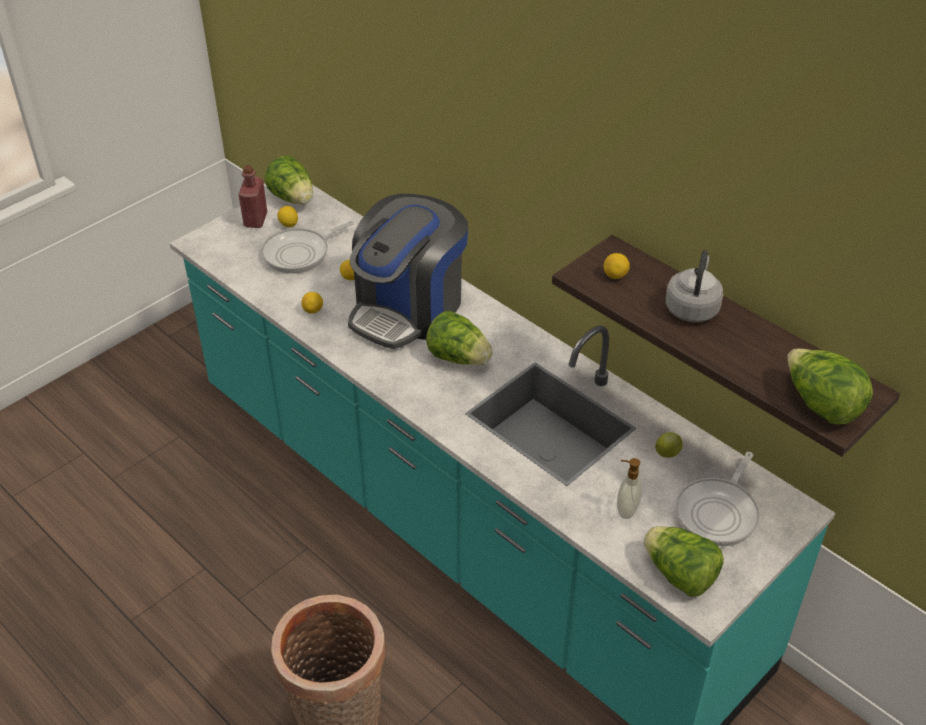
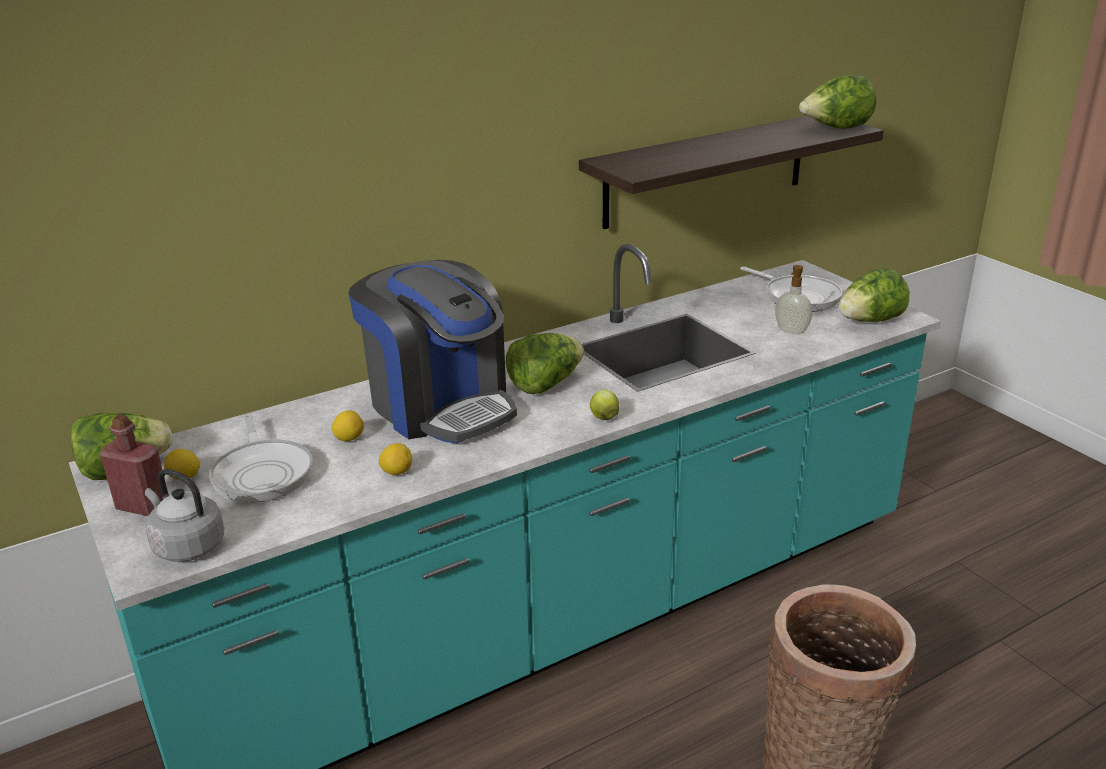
camera: 75 degrees left, 15 degrees down
(615, 275) = (645, 163): lemon -> none
(668, 453) = (723, 305): apple -> apple (604, 417)
(692, 307) = (703, 147): grey kettle -> grey kettle (186, 545)

